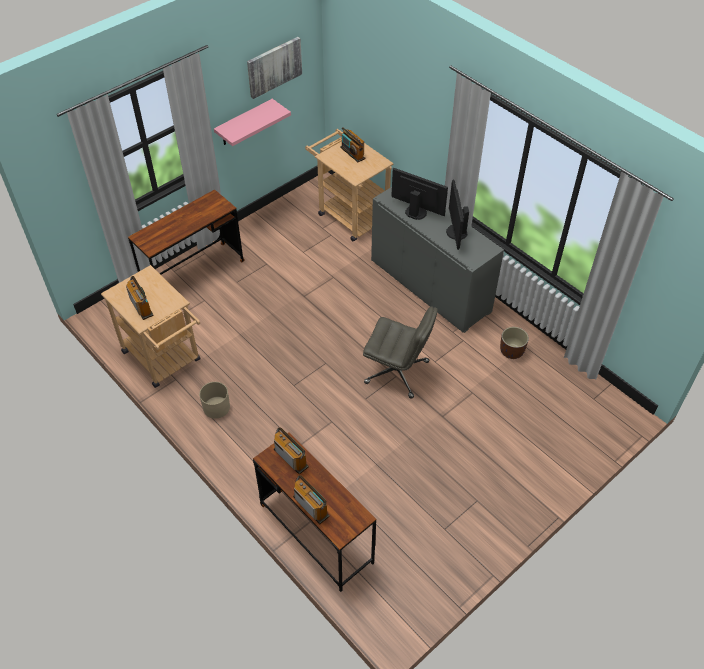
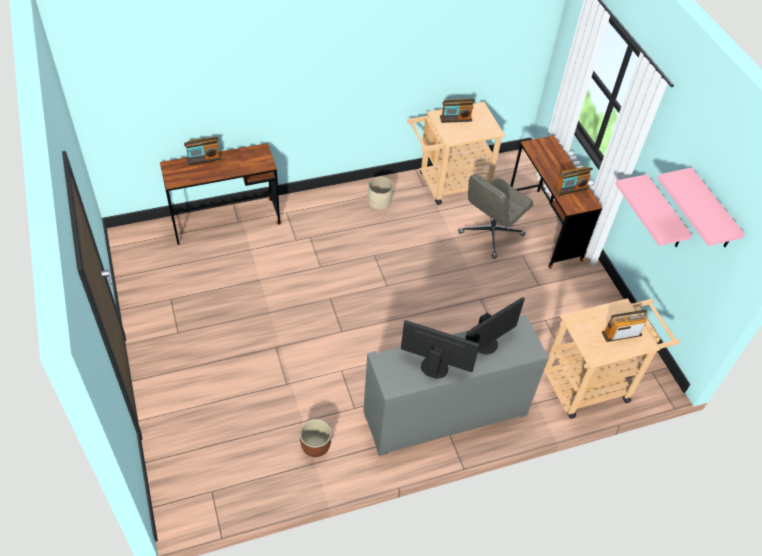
camera: 110 degrees right, 0 degrees up
(274, 66) = (711, 210): picture -> pink shelf
(291, 458) = (252, 161): radio -> radio (570, 189)
(397, 372) = (345, 334): grey office chair -> grey office chair (490, 234)

